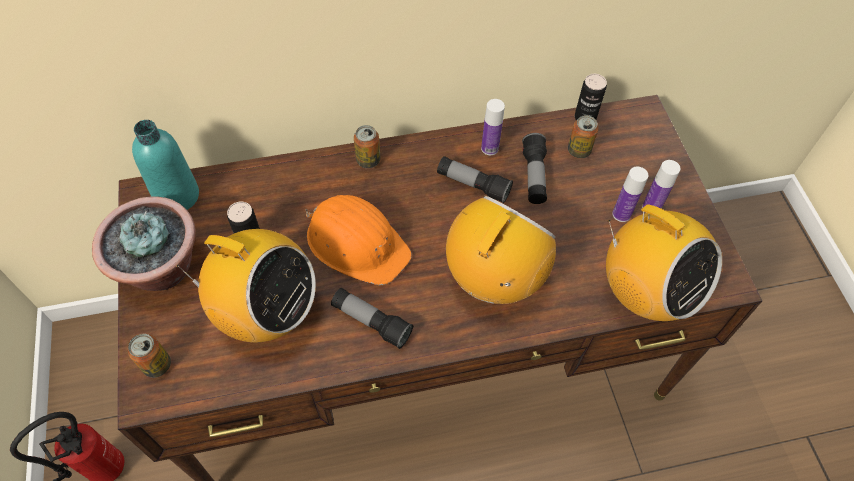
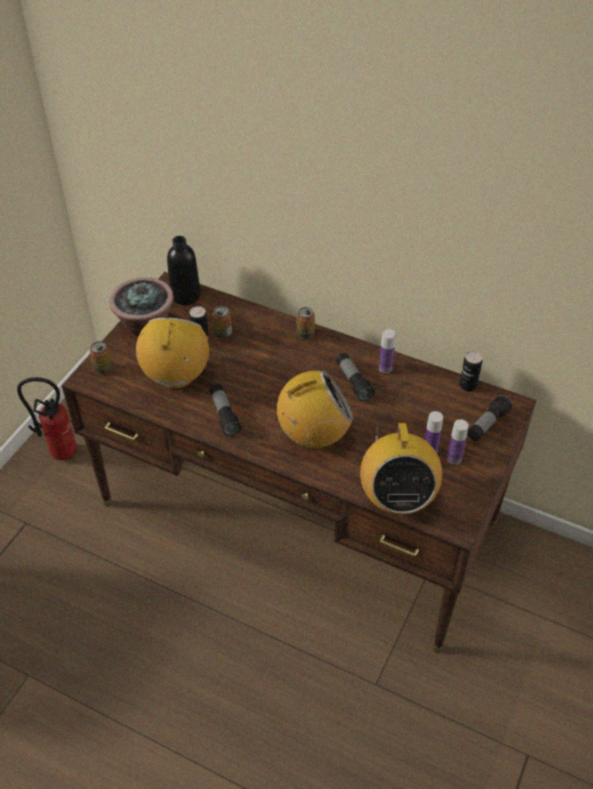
camera: 40 degrees right, 10 degrees down
(177, 196) = (185, 295): turquoise bottle -> black bottle
(266, 312) = (176, 377): radio -> radio turned 150 degrees counterclockwise
(357, 243) = (255, 372): orange hard hat -> none
(534, 176) = (397, 398): flashlight -> flashlight (487, 424)
(579, 150) = (442, 401): can -> can (223, 333)

